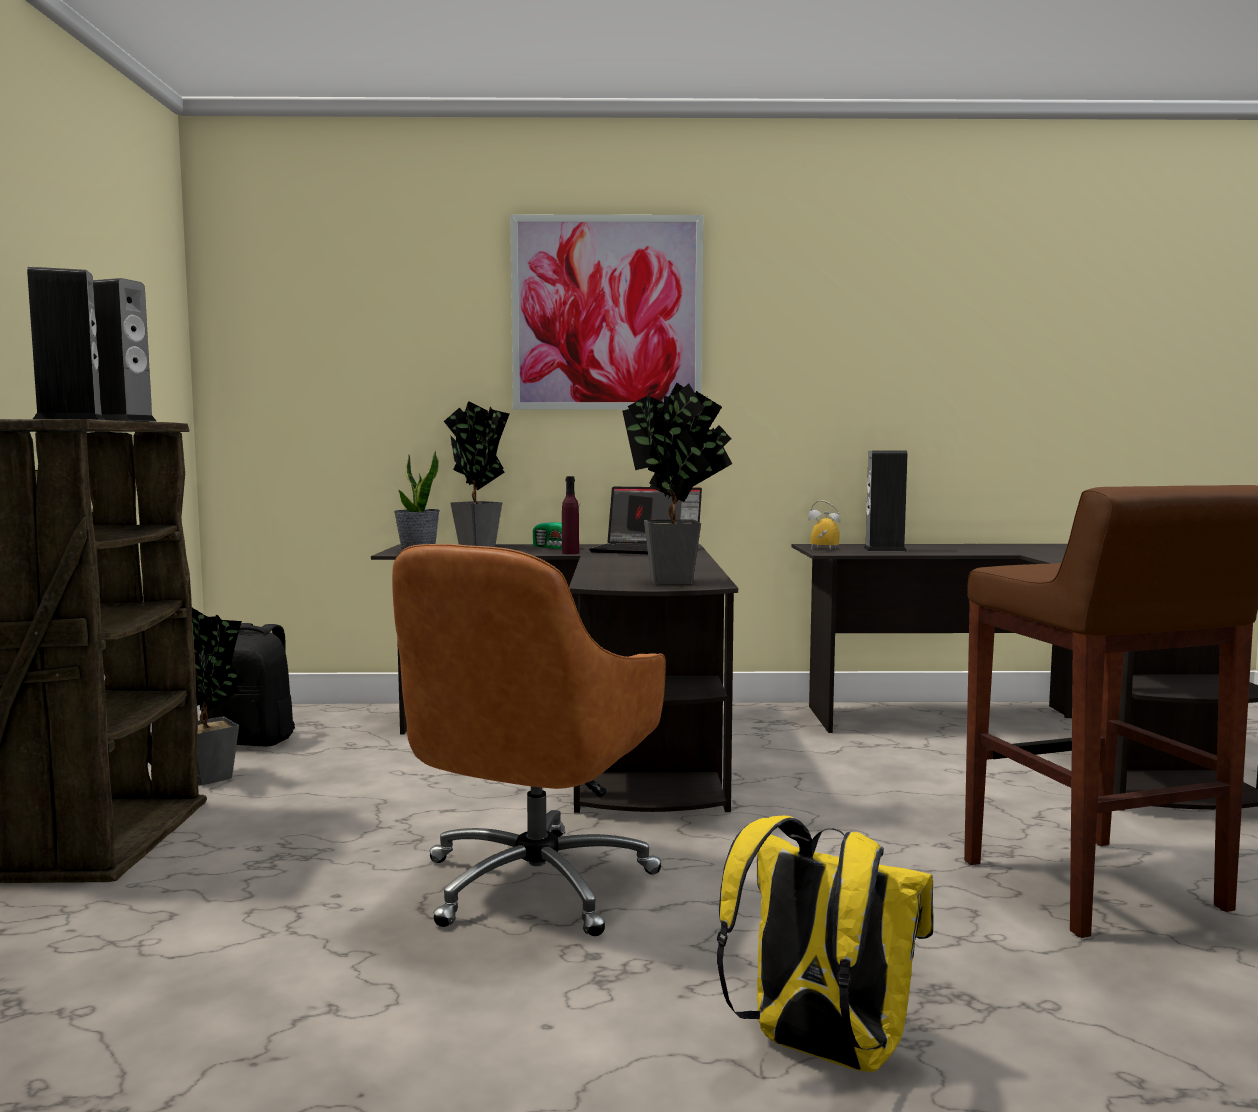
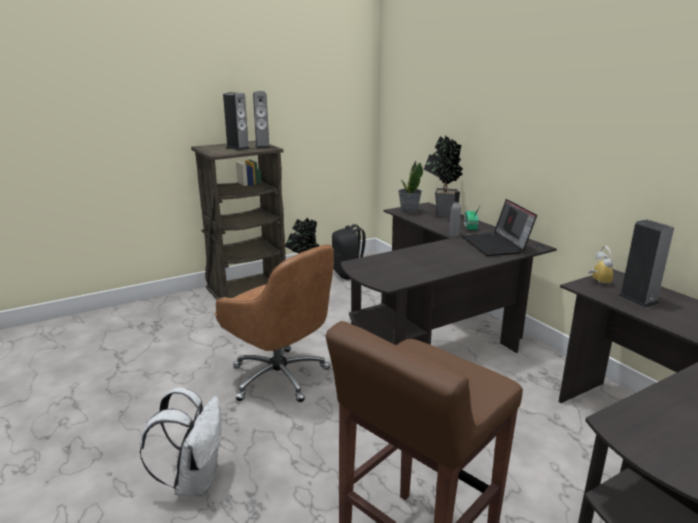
camera: 60 degrees right, 15 degrees up
(534, 883) = (278, 377): brown office chair -> brown office chair turned 135 degrees counterclockwise
(570, 553) = (454, 234): purple bottle -> grey bottle
(607, 313) = (531, 83): picture -> none
(679, 582) = (386, 276): potted plant -> none
(819, 1050) = (195, 481): yellow backpack -> white backpack

